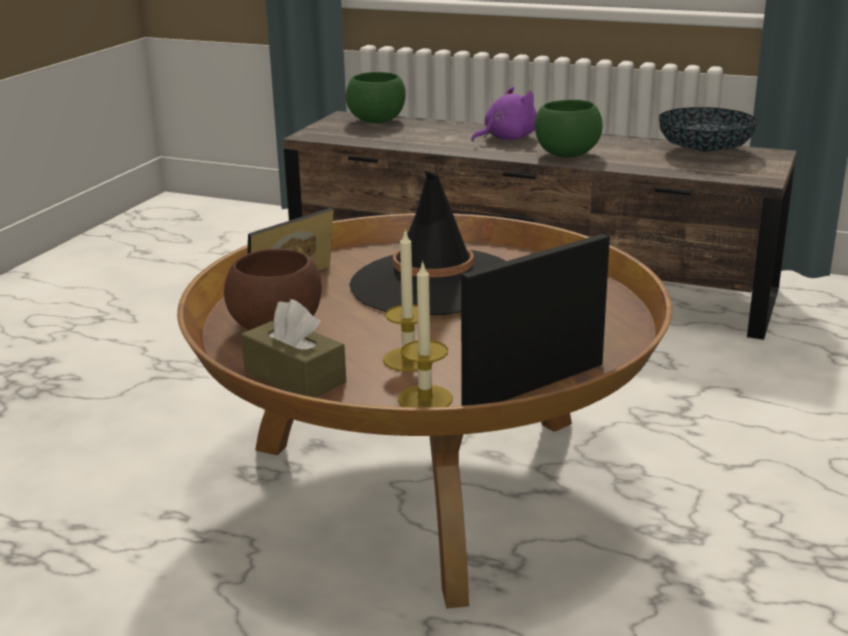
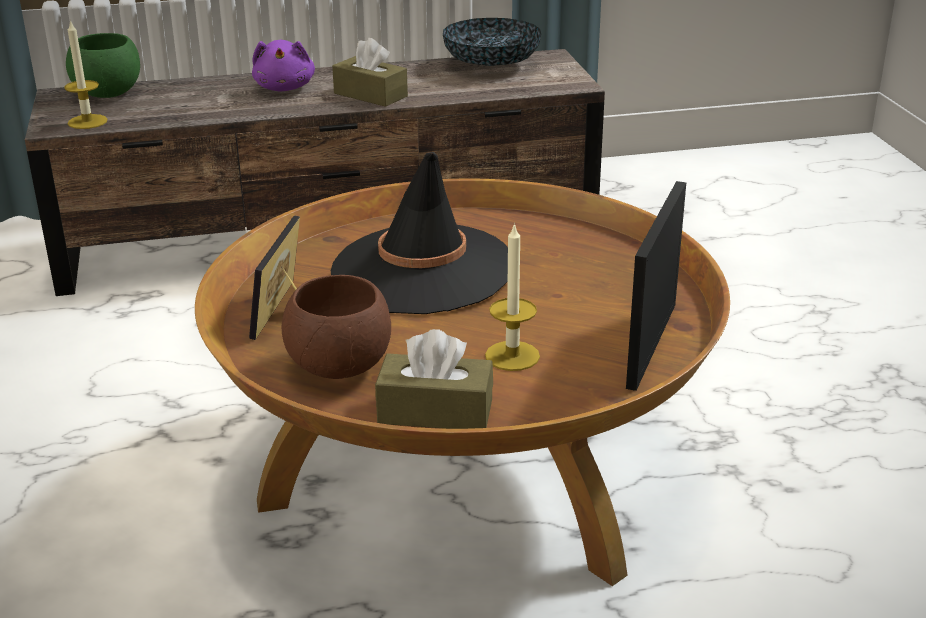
camera: 35 degrees left, 5 degrees up
(425, 399) = (581, 389): candle -> candle (87, 122)
(506, 138) = (285, 88): purple plush toy -> purple plush toy turned 150 degrees clockwise
(566, 154) = (370, 95): green bowl -> brown tissue box

